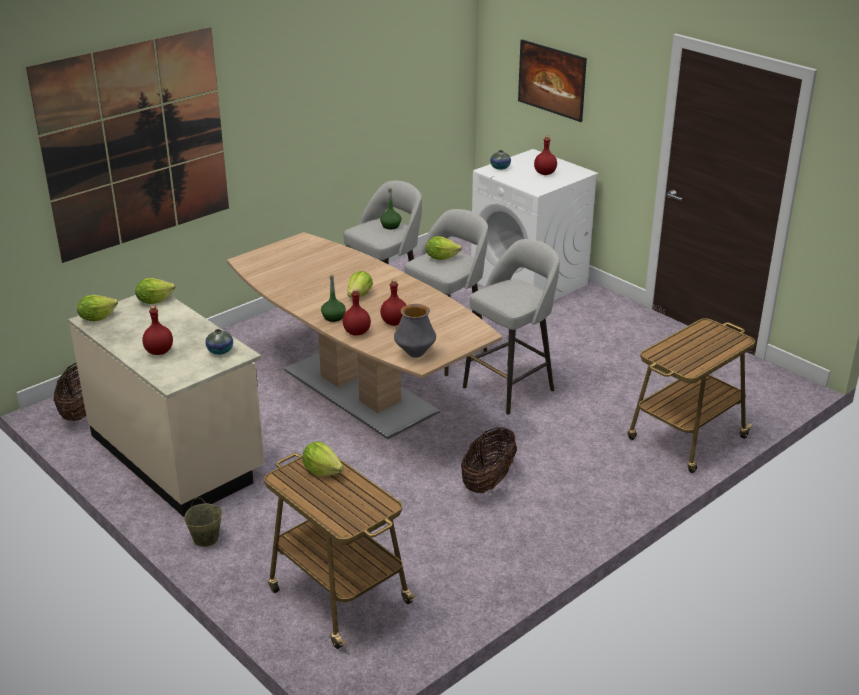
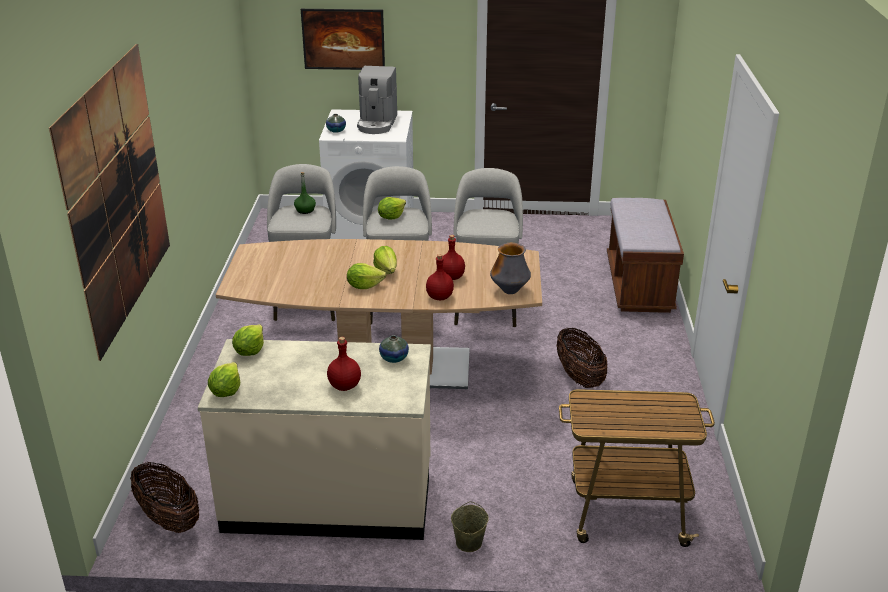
camera: 45 degrees left, 0 degrees up
(322, 471) = (601, 405): lettuce -> lettuce (364, 286)
(333, 317) = (400, 295): green bottle -> none
(545, 173) = (377, 123): red bottle -> coffee machine
(685, 439) = (639, 285): cart -> brown bench

